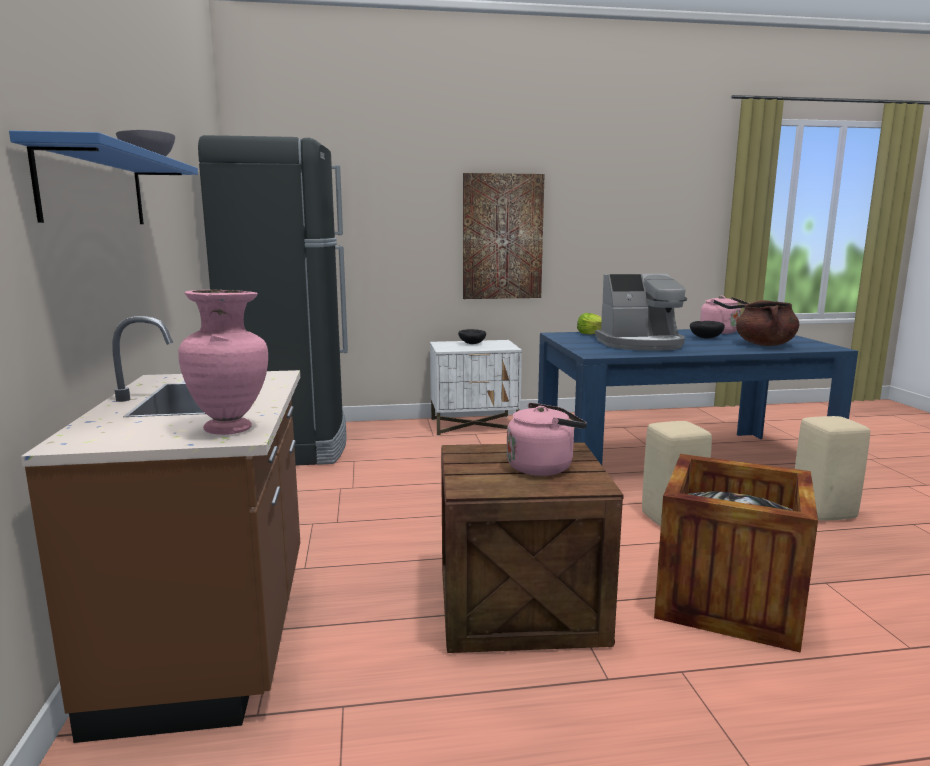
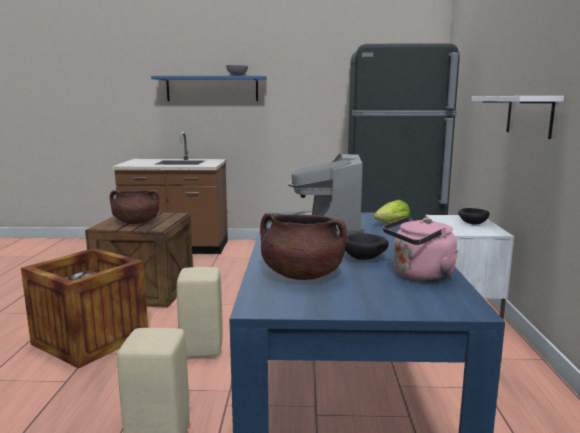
camera: 100 degrees right, 0 degrees up
(230, 429) = (132, 164): pink vase -> none
(502, 237) = (529, 115): picture -> white shelf
(543, 467) = (136, 222): pink kettle -> brown cooking pot

